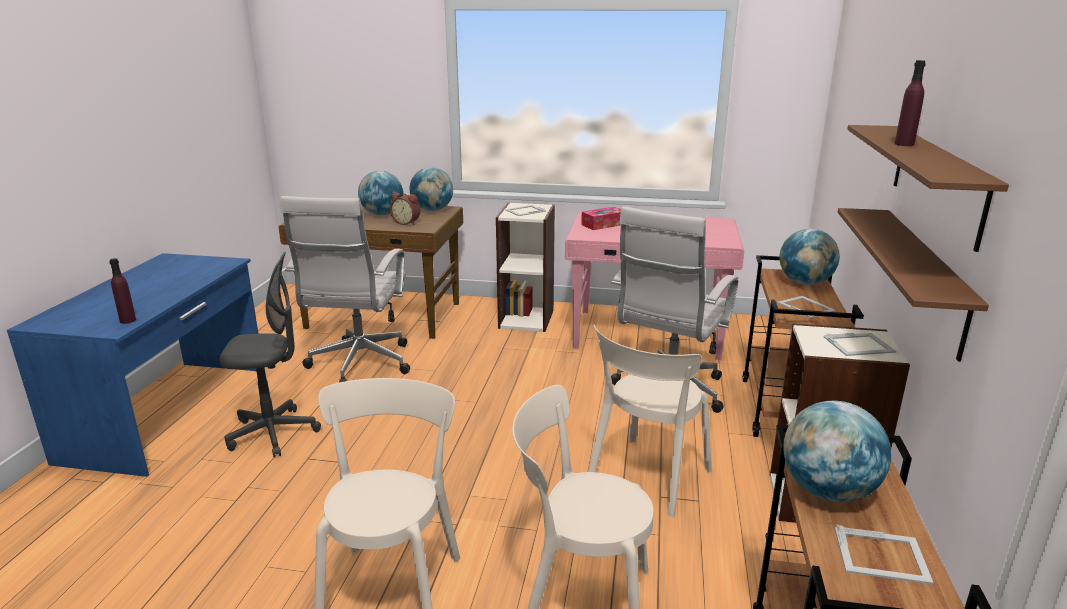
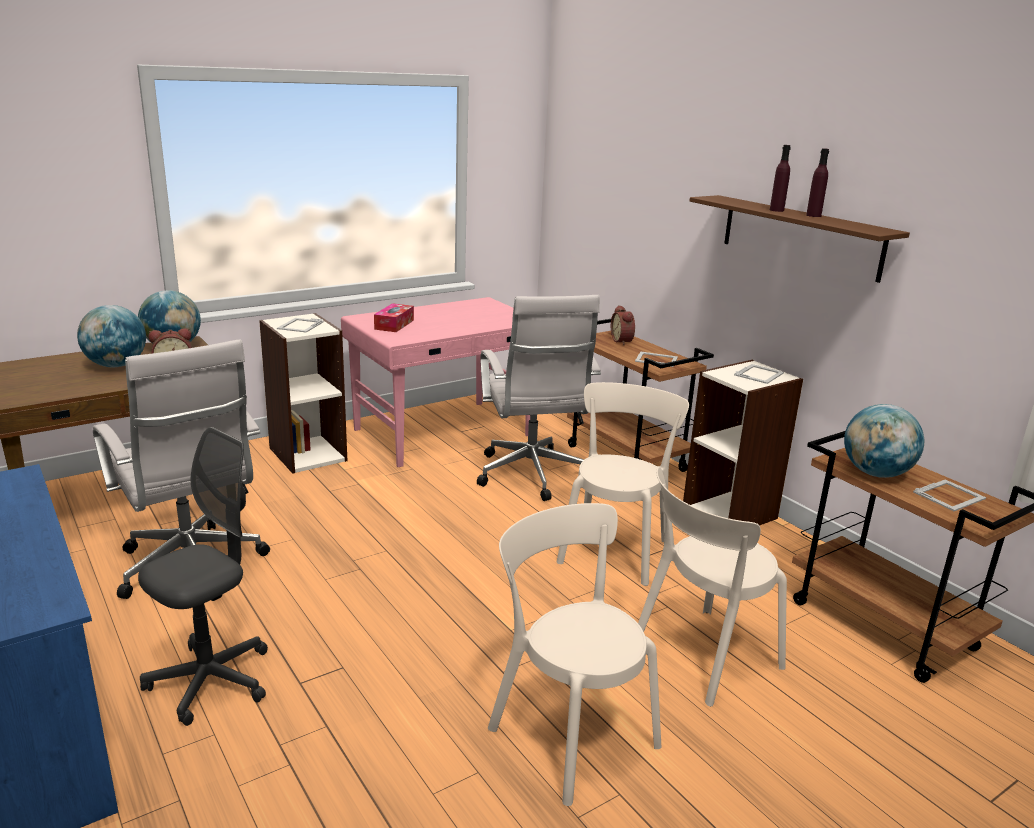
camera: 45 degrees left, 0 degrees up
(128, 320) = (47, 591): purple bottle -> purple bottle (813, 215)
(646, 478) = (615, 549): beige chair -> beige chair turned 150 degrees counterclockwise
(805, 283) = (623, 341): globe -> alarm clock
(923, 278) = (799, 311): brown shelf -> none

